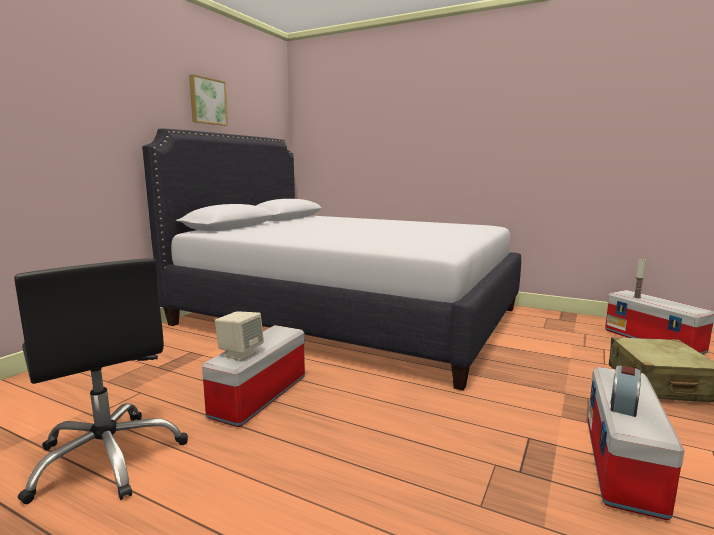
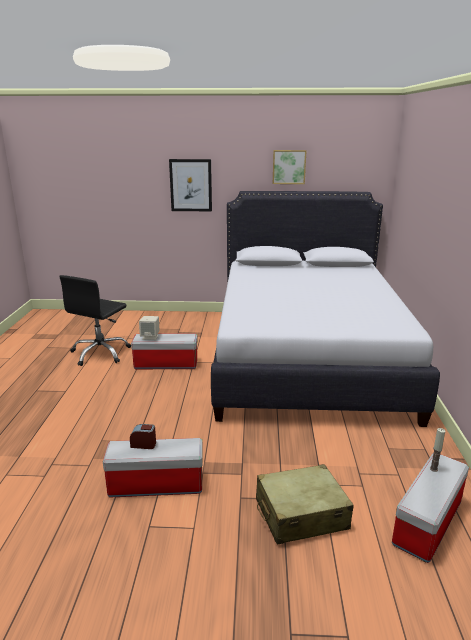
camera: 65 degrees right, 10 degrees up
(79, 113) = (191, 185): none -> picture

